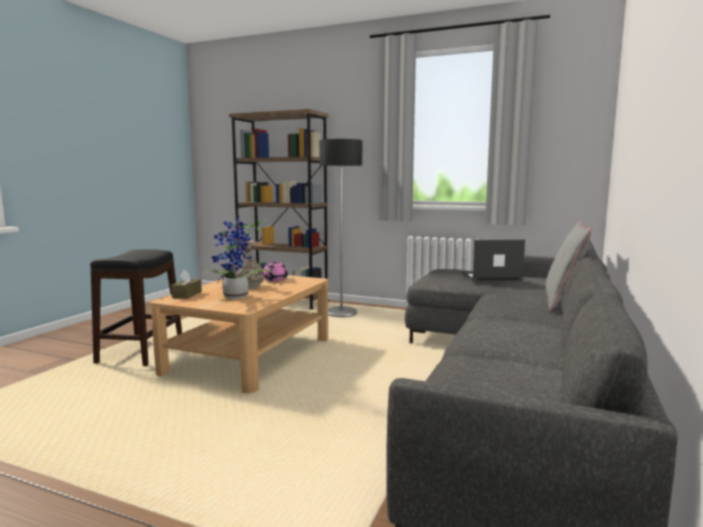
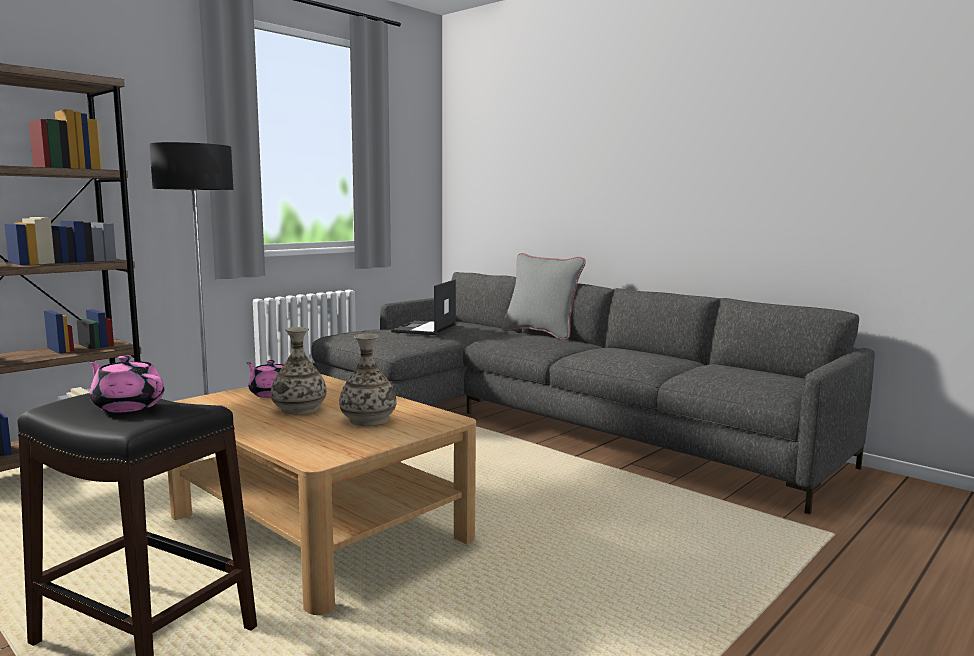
camera: 70 degrees left, 0 degrees up
(135, 254) = (127, 406): none -> pink teapot
(187, 295) = (298, 446): brown tissue box -> none
(236, 297) = (368, 420): potted plant -> vase

